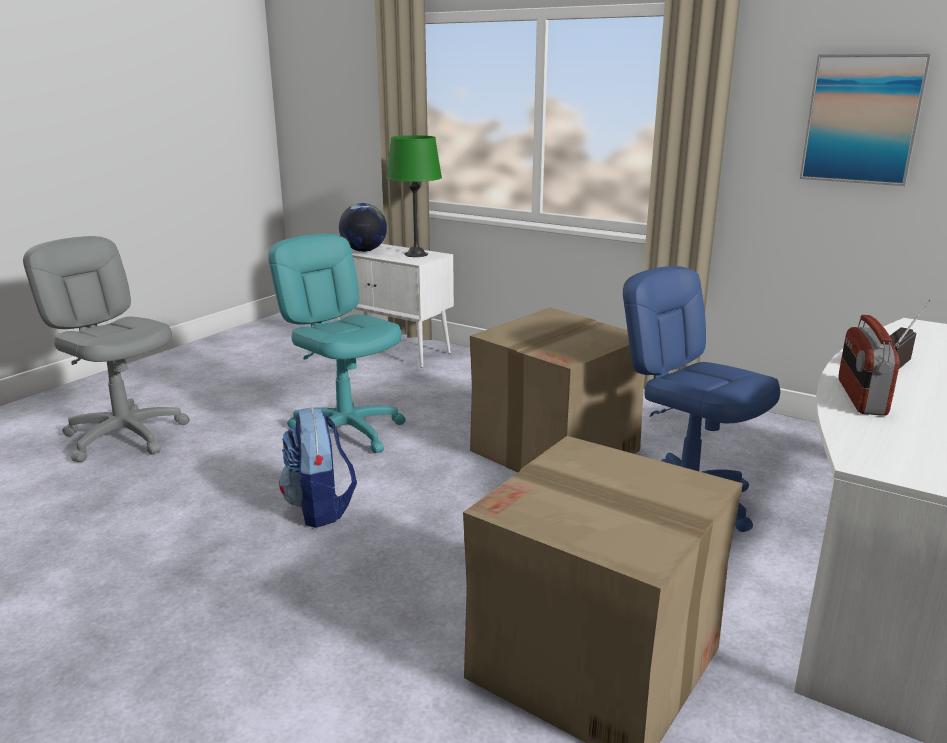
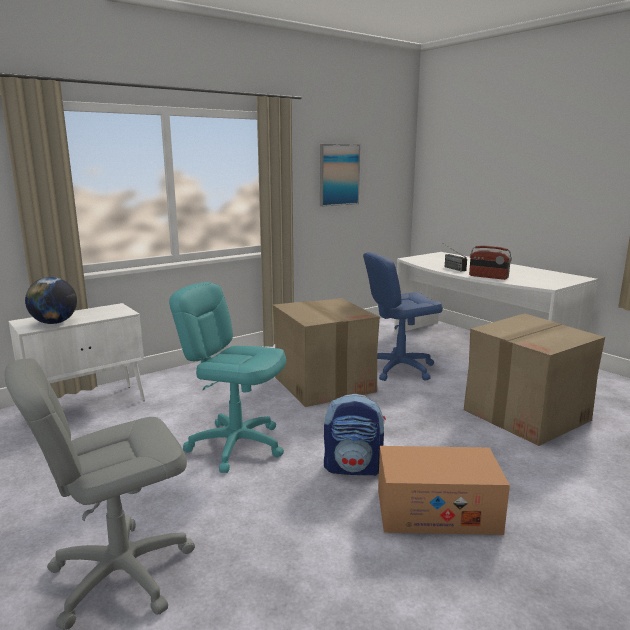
camera: 70 degrees left, 5 degrees down
(232, 579) = (437, 511): none -> cardboard box
(346, 432) = (236, 445): turquoise office chair -> turquoise office chair turned 45 degrees clockwise
(416, 254) = (103, 311): green table lamp -> none

